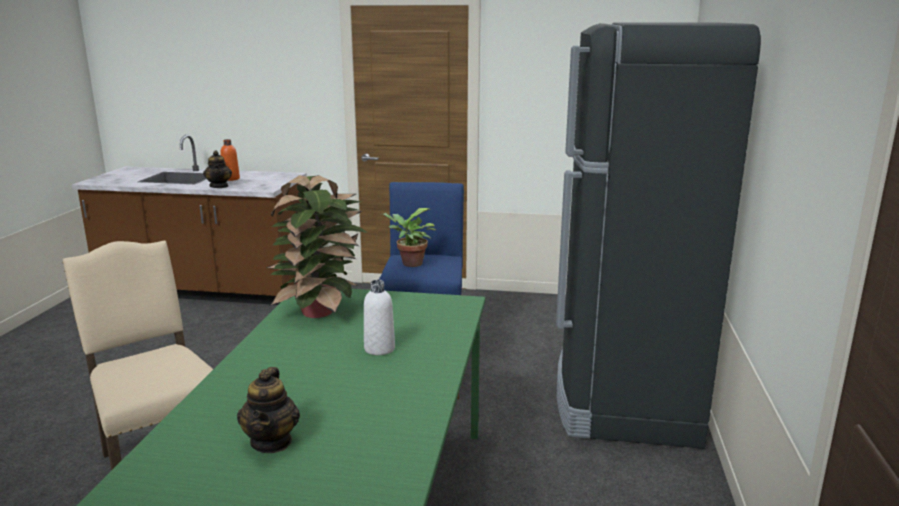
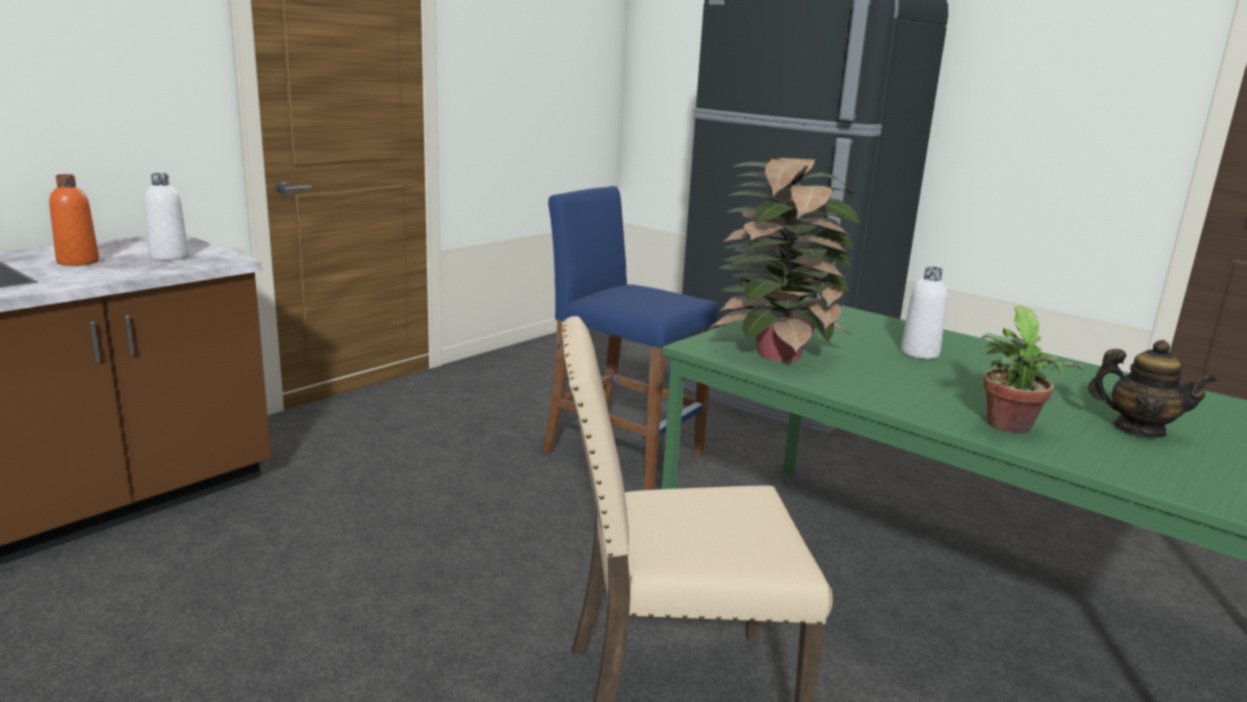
camera: 60 degrees left, 0 degrees up
(219, 186) = (115, 274): teapot -> none
(258, 183) = (169, 257): none -> white bottle
(409, 264) = (641, 299): potted plant -> potted plant (1009, 427)

